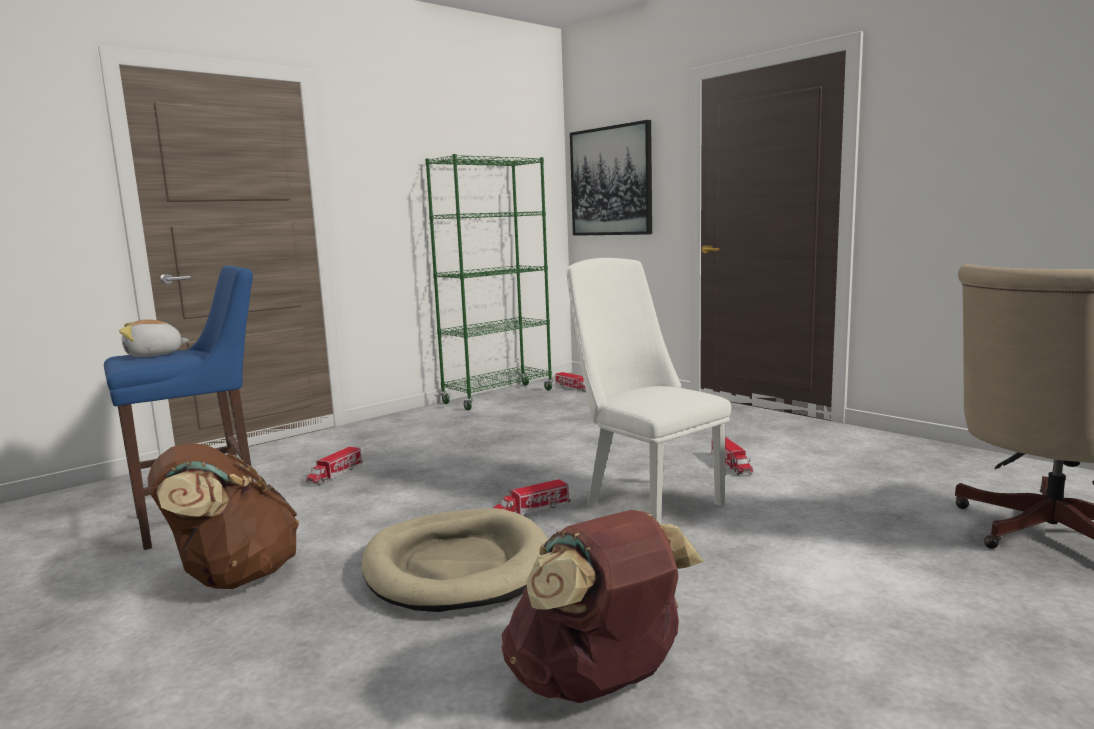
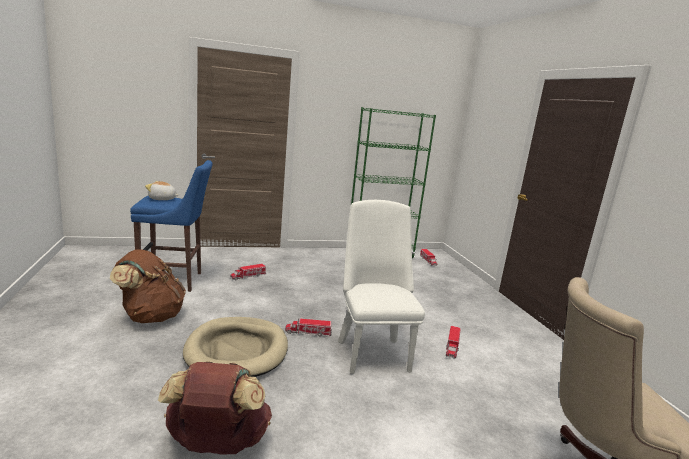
camera: 25 degrees right, 5 degrees up
(611, 181) = (483, 135): picture -> none

